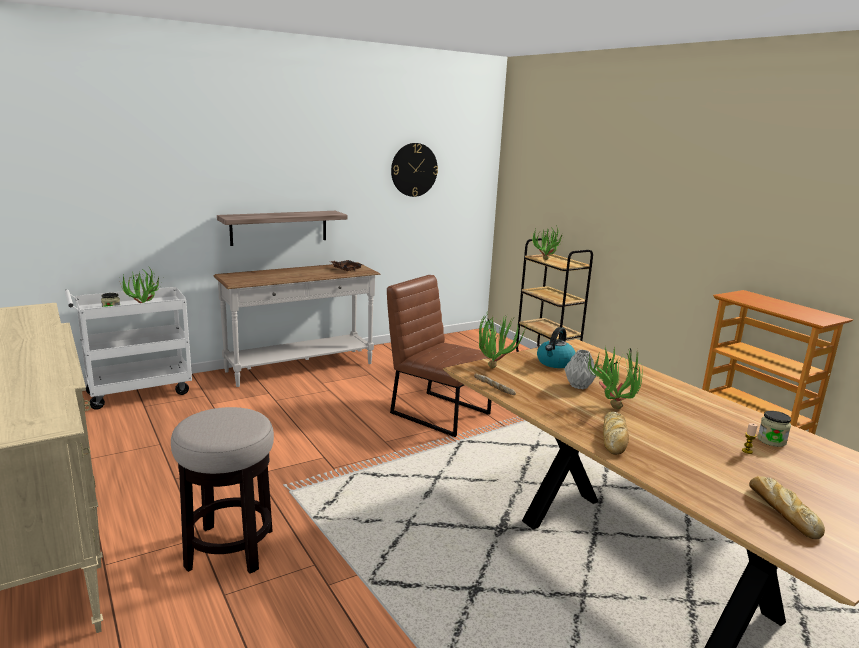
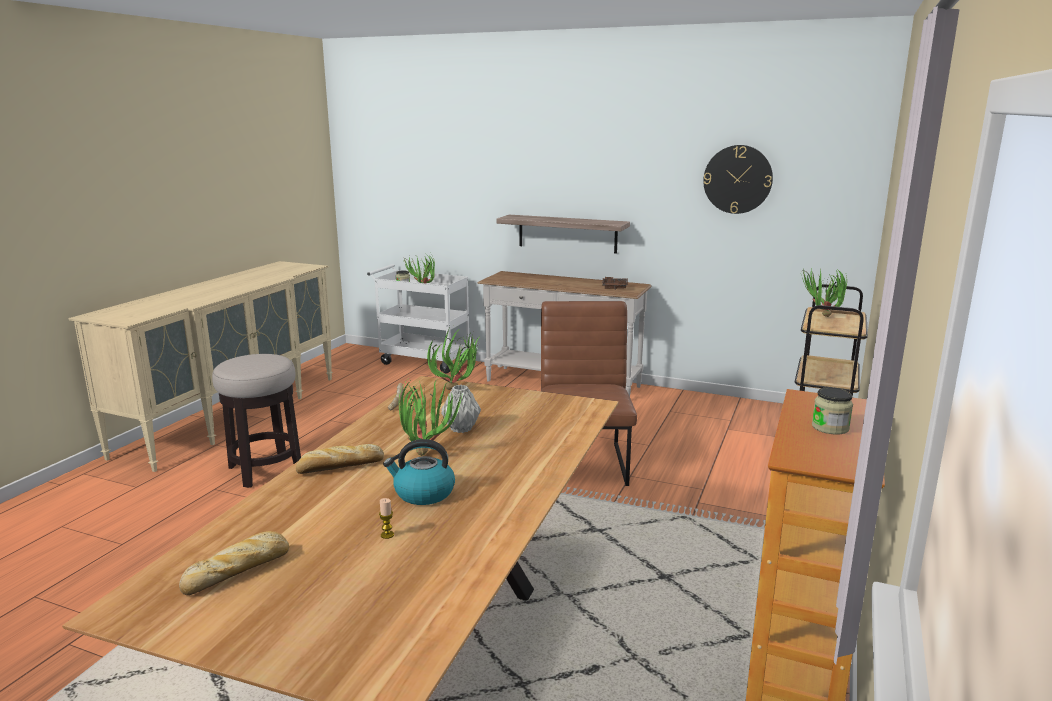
camera: 55 degrees right, 0 degrees up
(555, 363) = (513, 407): kettle -> kettle (423, 493)
(771, 440) = (440, 546): jar -> jar (830, 427)

